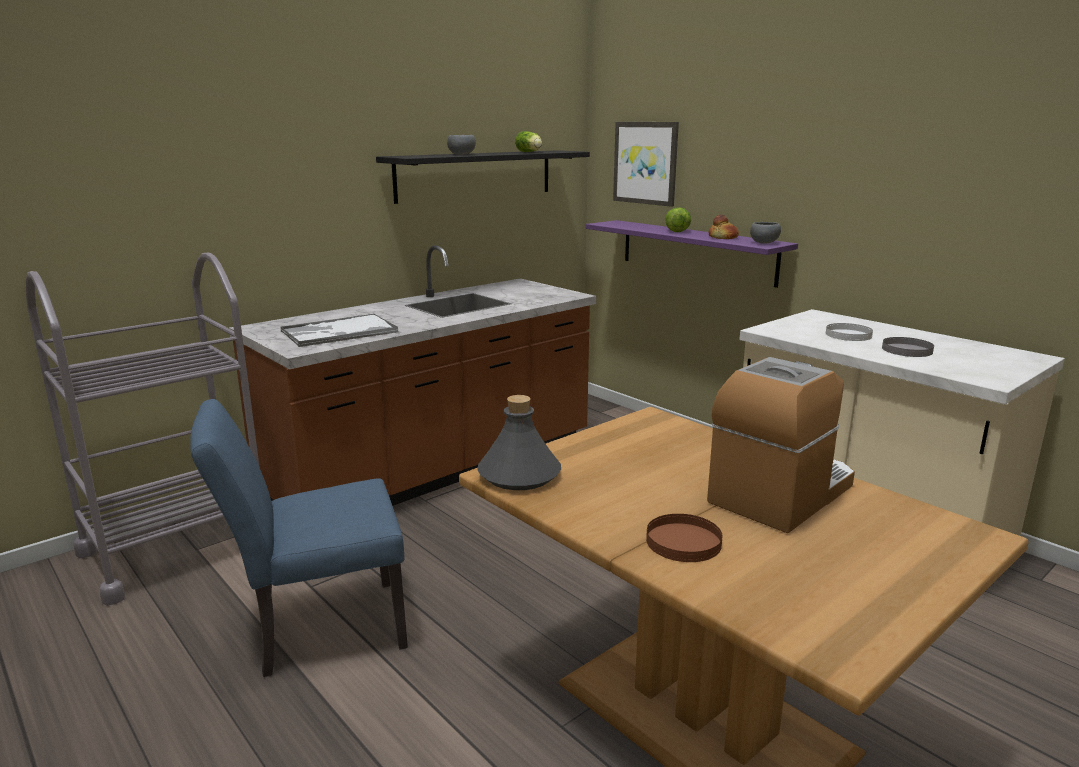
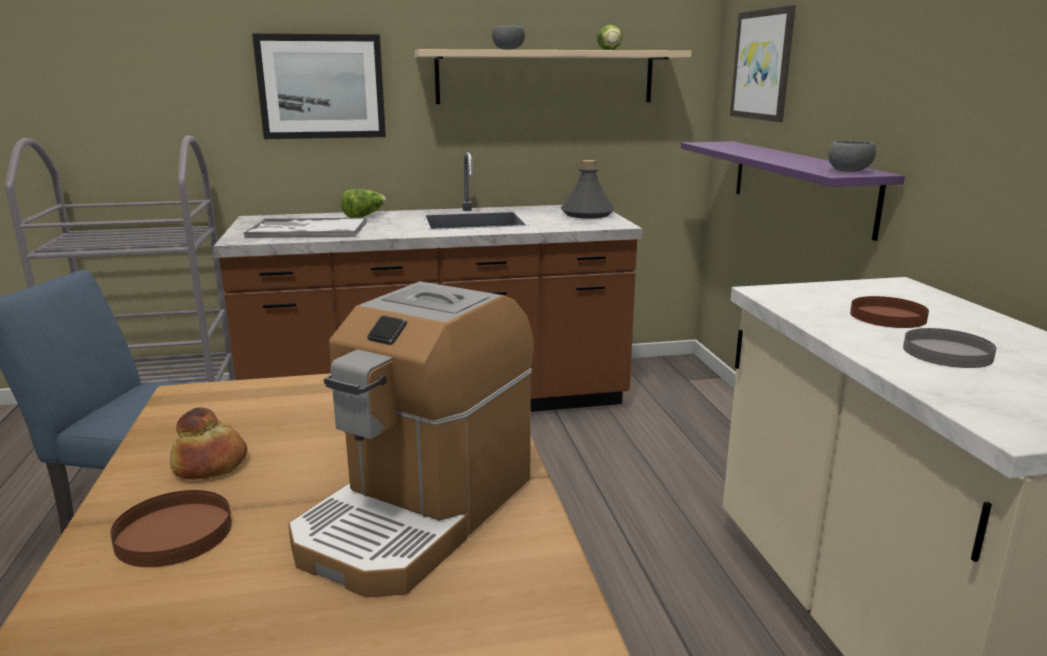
camera: 30 degrees right, 0 degrees up
(297, 194) = (321, 87): none -> picture
(475, 175) = (545, 77): black shelf -> beige shelf
(520, 475) = (200, 402): grey bottle -> grey bottle (587, 214)
(676, 230) = (771, 153): lettuce -> lettuce (364, 216)
(723, 237) = (809, 163): bread -> bread (211, 464)
(781, 493) = (418, 512): coffee machine -> coffee machine turned 135 degrees clockwise
(848, 334) = (888, 316): white plate -> brown plate

